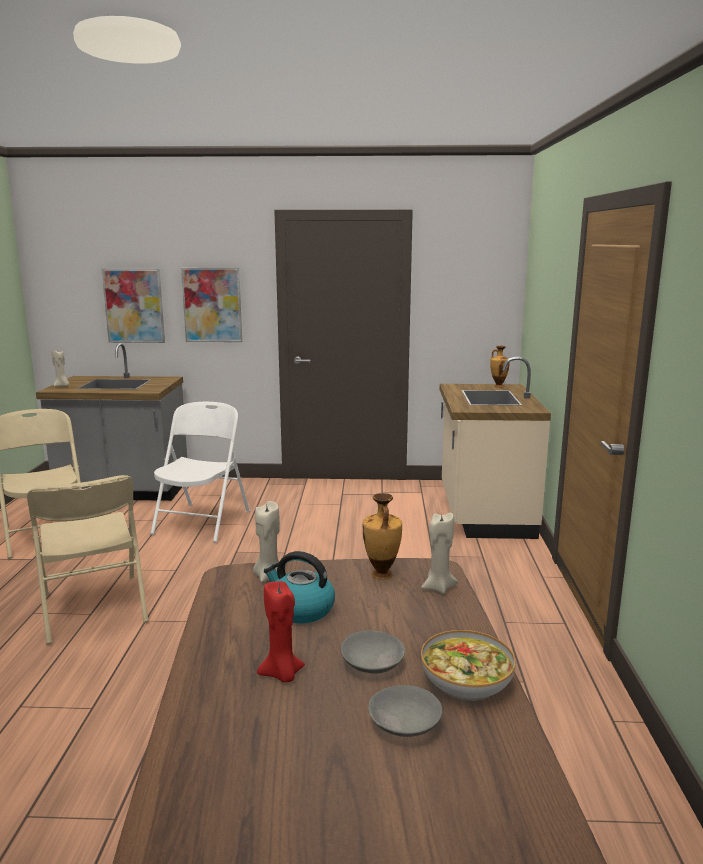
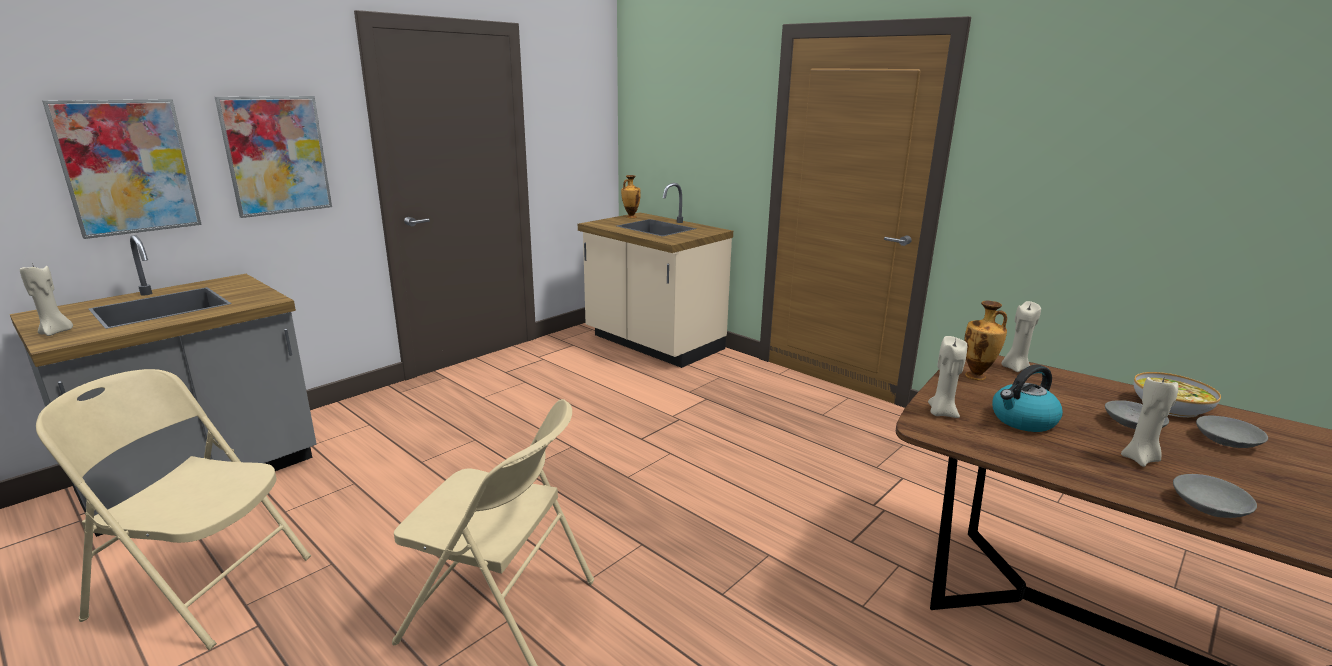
camera: 50 degrees left, 5 degrees up
(202, 522) = (416, 461): white chair -> none
(206, 718) = (1209, 507): none -> grey bowl
(282, 674) = (1140, 459): red candle -> beige candle

